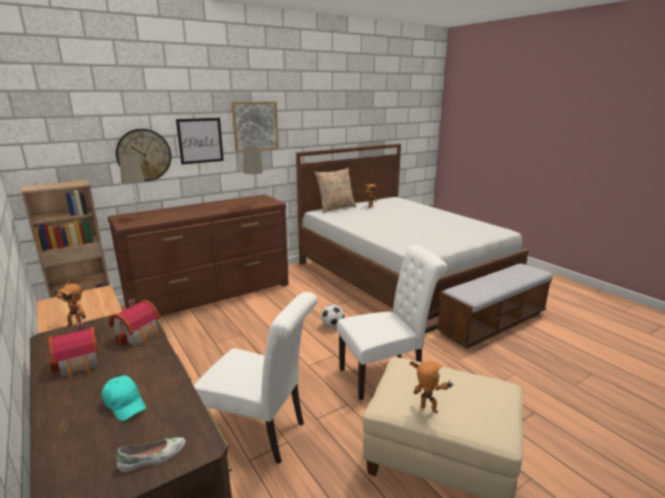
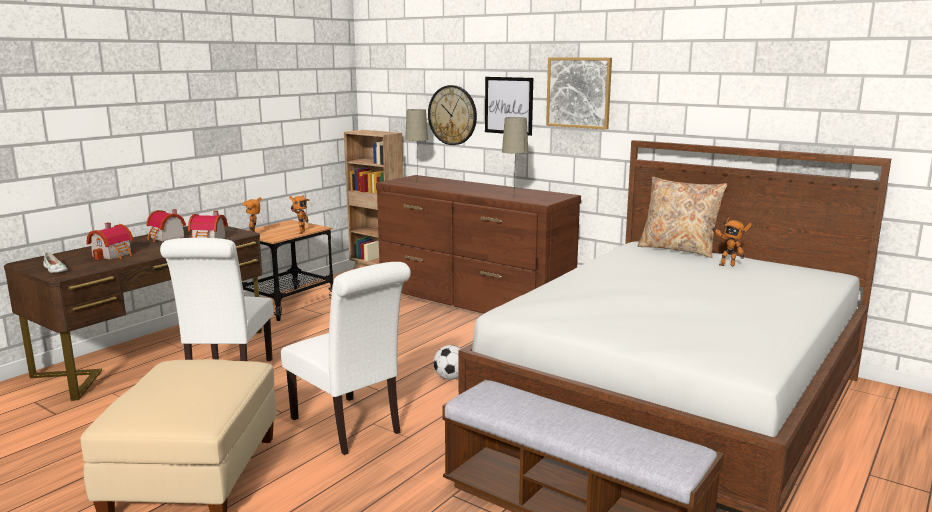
camera: 70 degrees right, 5 degrees down
(125, 404) = (114, 255): turquoise cap -> toy house
(428, 411) = (152, 380): toy robot -> toy robot (300, 232)

